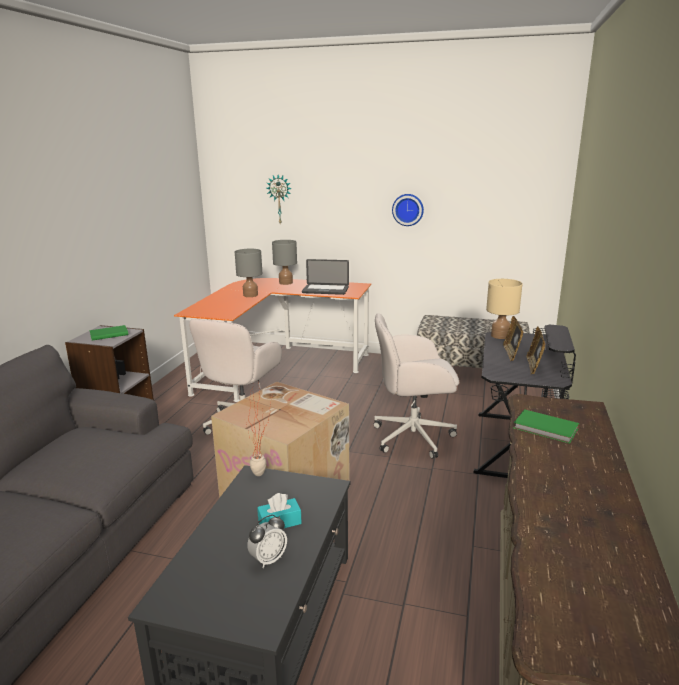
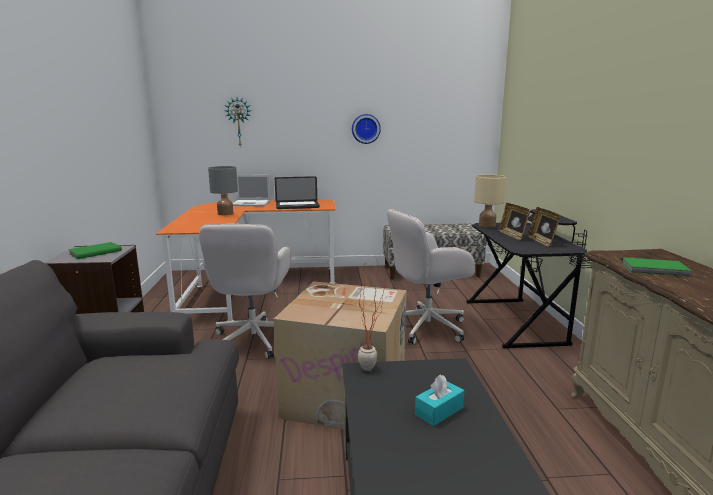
camera: 20 degrees left, 5 degrees down
(268, 559) = (468, 452): alarm clock -> none
(286, 283) = (251, 203): grey table lamp -> laptop

